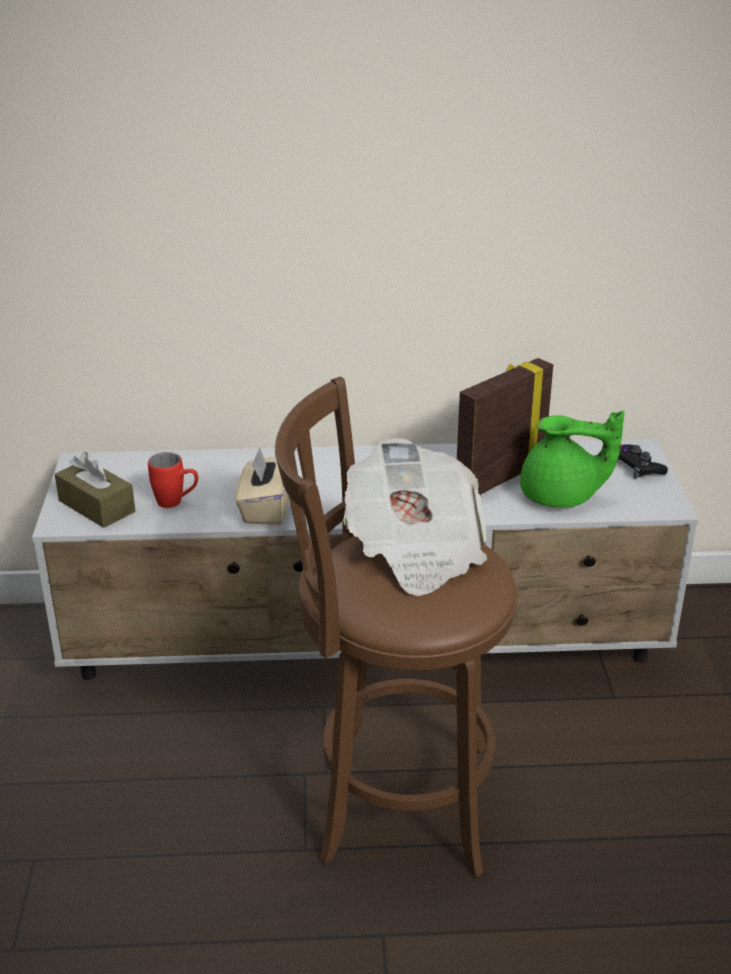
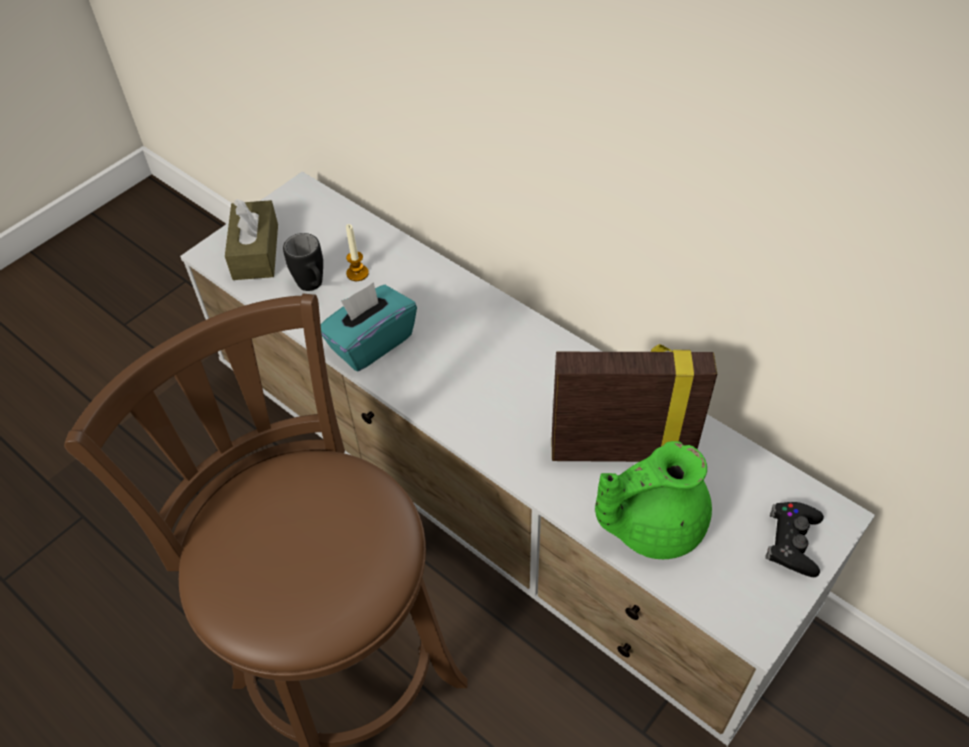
camera: 45 degrees right, 20 degrees up
(176, 503) = (313, 287): red mug -> black mug
(198, 482) = (357, 273): none -> candle
(266, 508) = (371, 342): beige tissue box -> turquoise tissue box
(415, 550) = (331, 517): newspaper -> none
(561, 497) = (651, 524): green teapot -> green teapot turned 105 degrees clockwise

